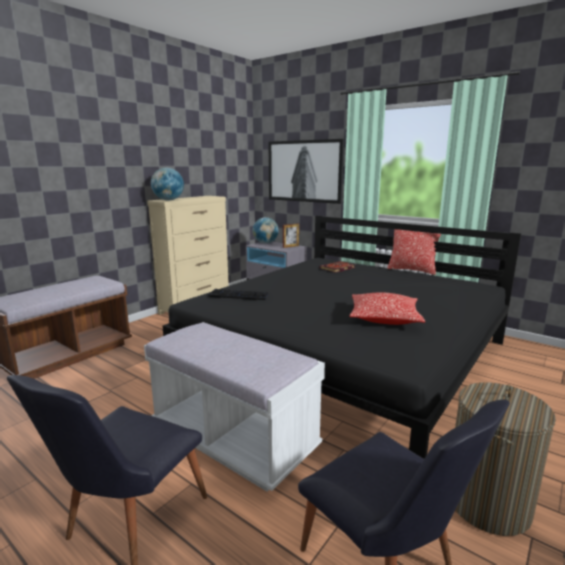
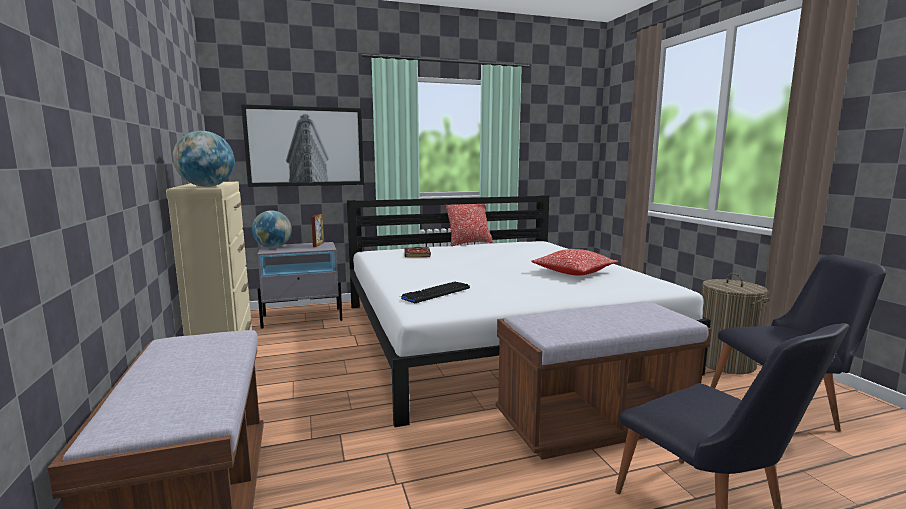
camera: 55 degrees left, 5 degrees down
(233, 439) = (594, 424): white bench -> brown bench
(346, 355) = (495, 334): black bed -> white bed

